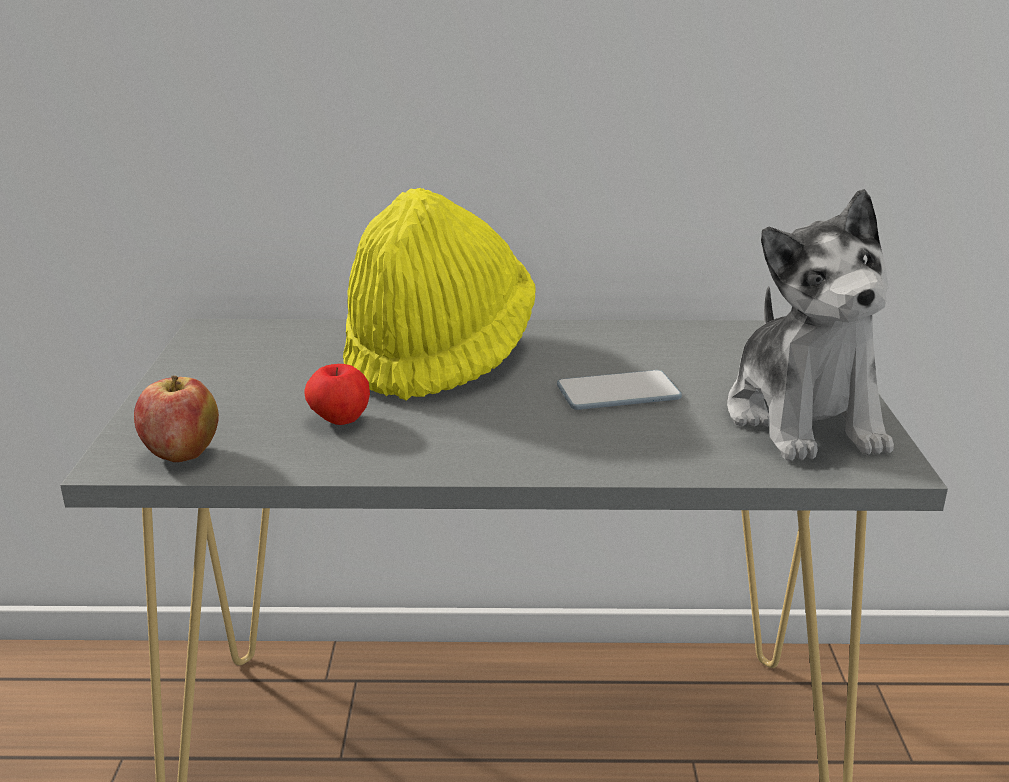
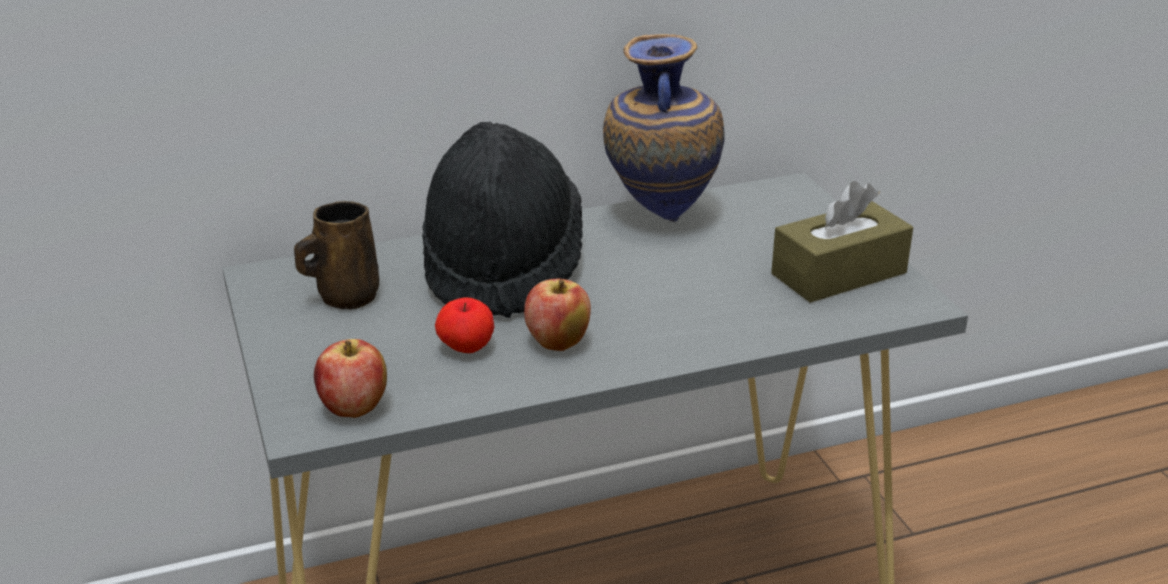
camera: 20 degrees left, 5 degrees up
(268, 358) = (345, 297): none -> brown mug
(435, 432) = (557, 343): none -> apple
(439, 355) = (502, 266): yellow hat -> black hat
(618, 393) = (681, 277): phone -> none
(634, 338) = (659, 218): none -> vase
(804, 418) = (838, 273): plush toy -> brown tissue box

